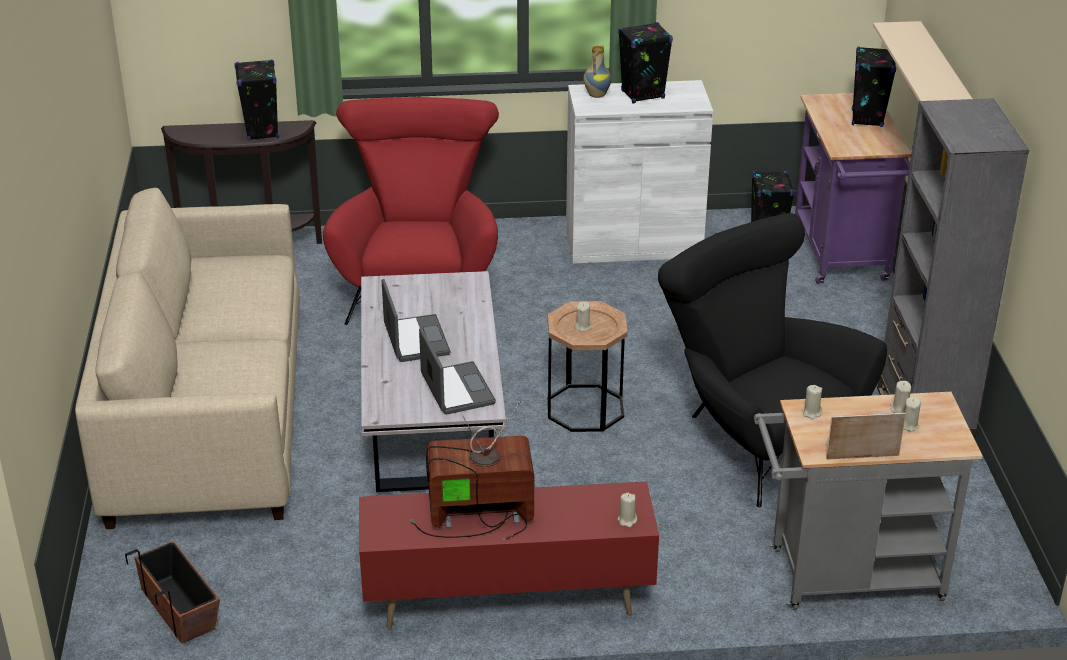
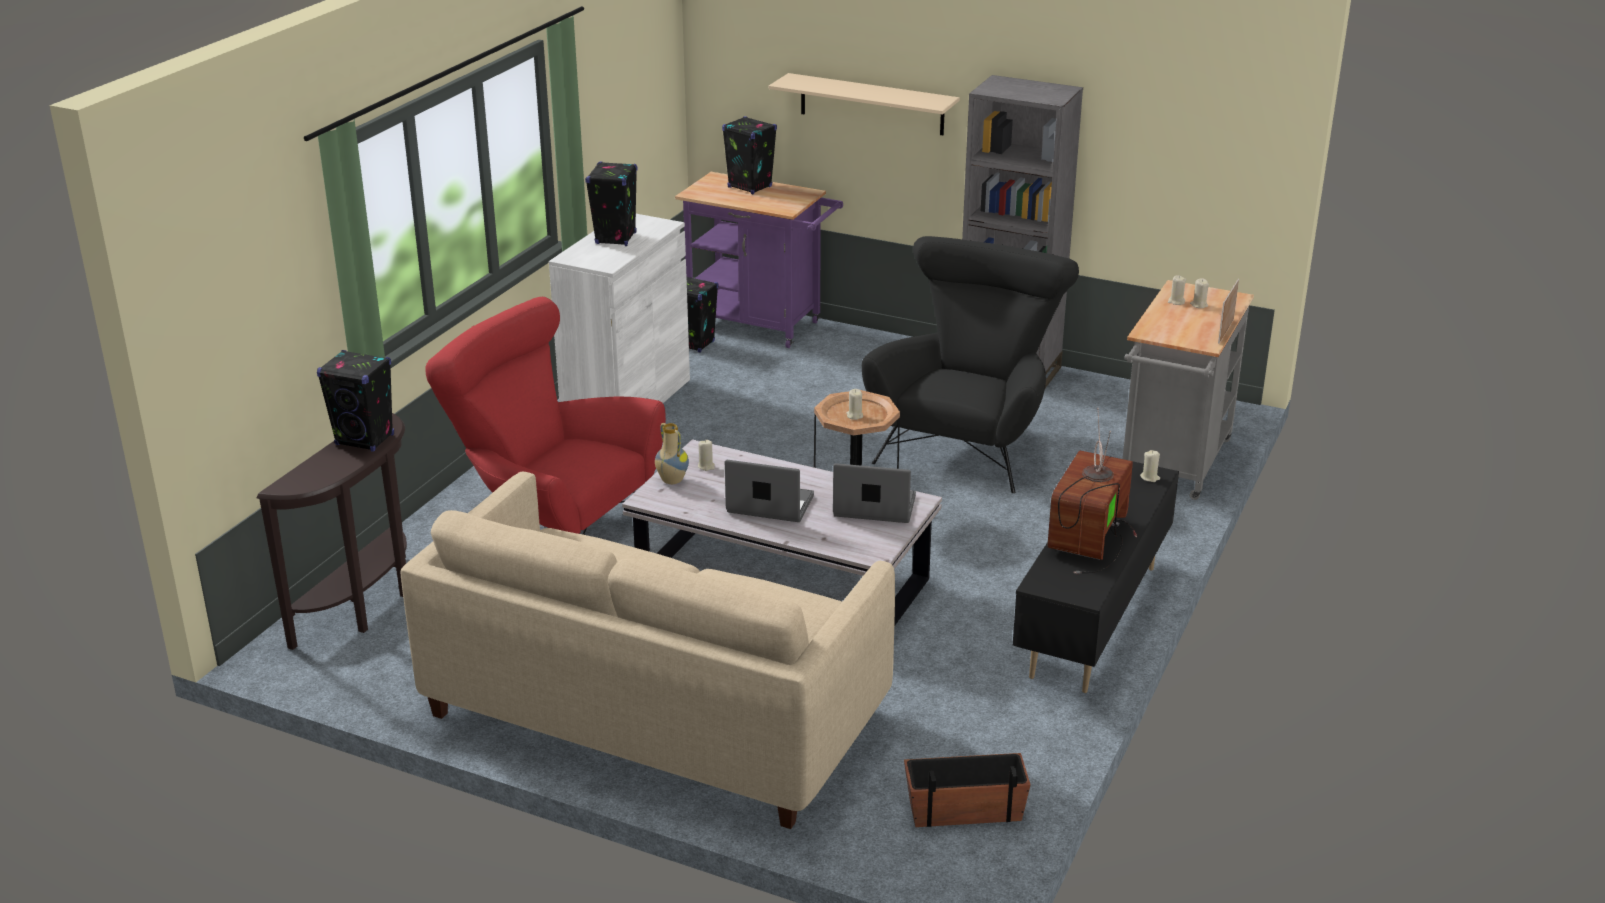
camera: 60 degrees left, 5 degrees down
(506, 601) = (1092, 621): red tv stand -> black tv stand
(596, 95) = (587, 255): vase -> vase (671, 481)
(756, 434) = (966, 441): black armchair -> black armchair turned 120 degrees clockwise
(811, 413) = (1155, 331): beige candle -> beige candle (706, 466)

